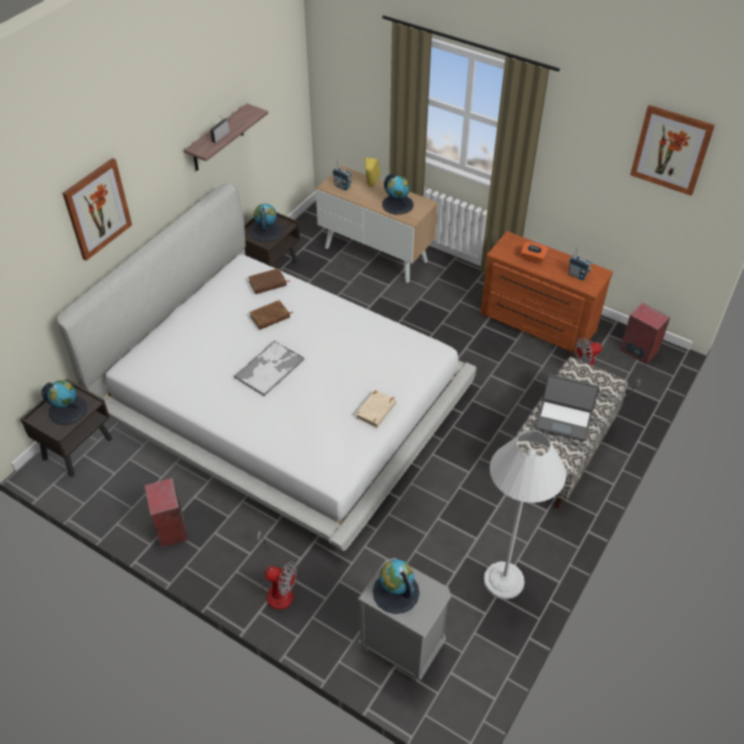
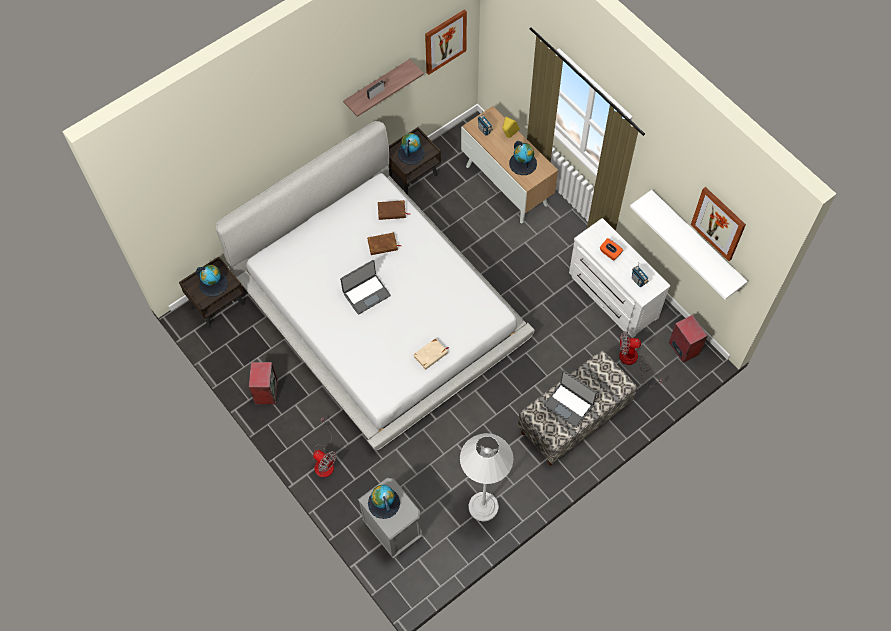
camera: 20 degrees right, 15 degrees up
(97, 209) = (260, 149): picture -> picture (445, 41)
(270, 368) = (366, 294): tray -> laptop
(536, 323) = (611, 296): brown dresser -> white dresser
(637, 199) = (696, 241): none -> white shelf

